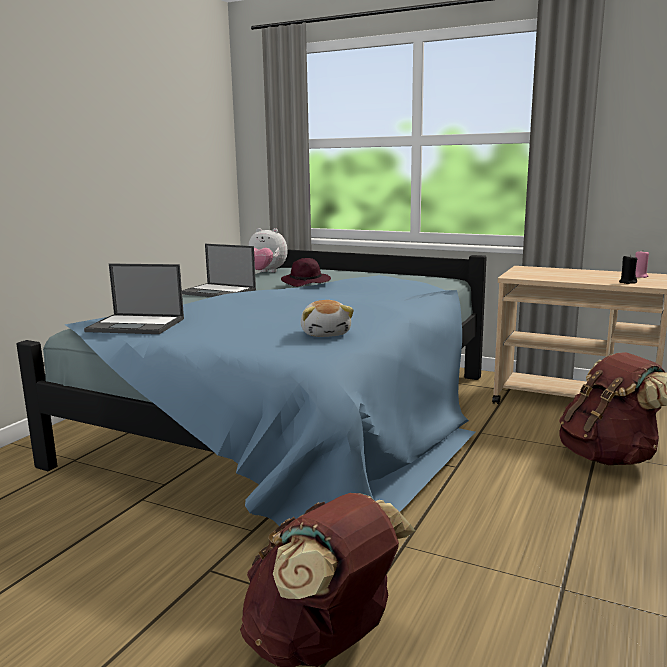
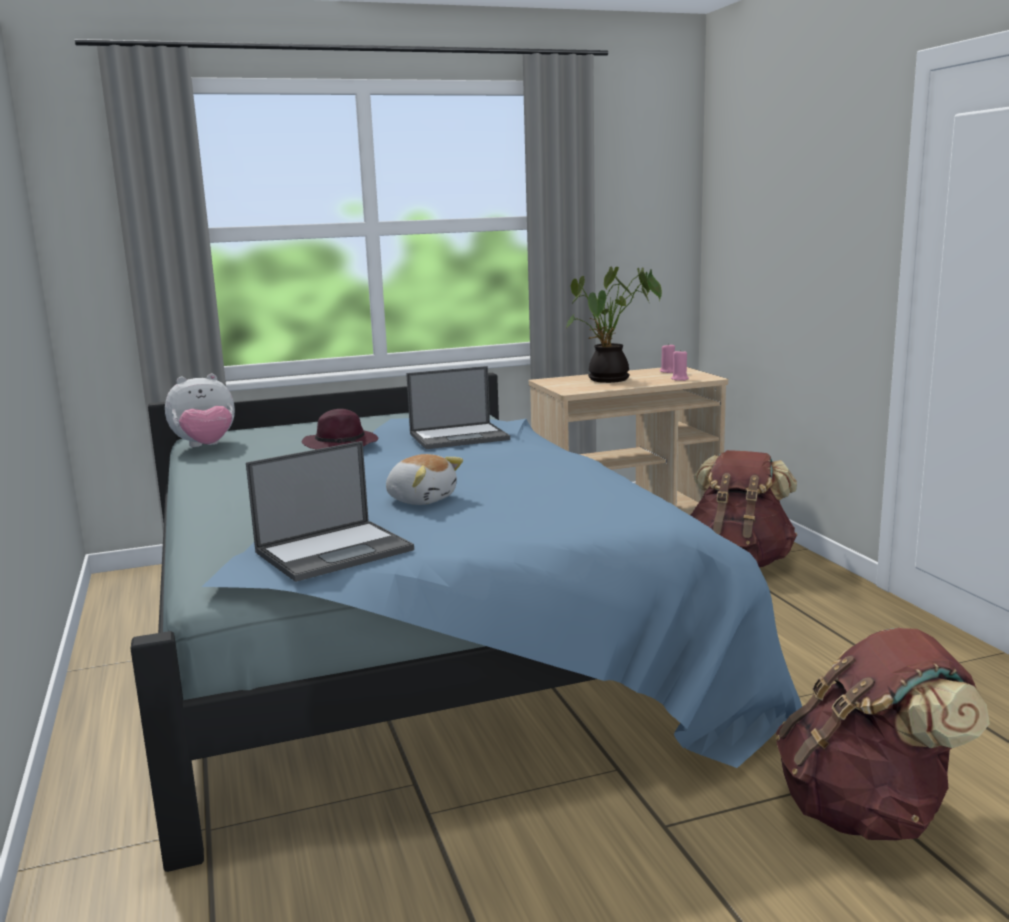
camera: 45 degrees left, 0 degrees up
(219, 292) = (244, 485): laptop -> laptop (460, 437)
(326, 333) = (588, 492): plush toy -> plush toy (422, 499)
(568, 274) = (609, 380): none -> potted plant
(627, 282) = (680, 379): black candle -> pink candle

